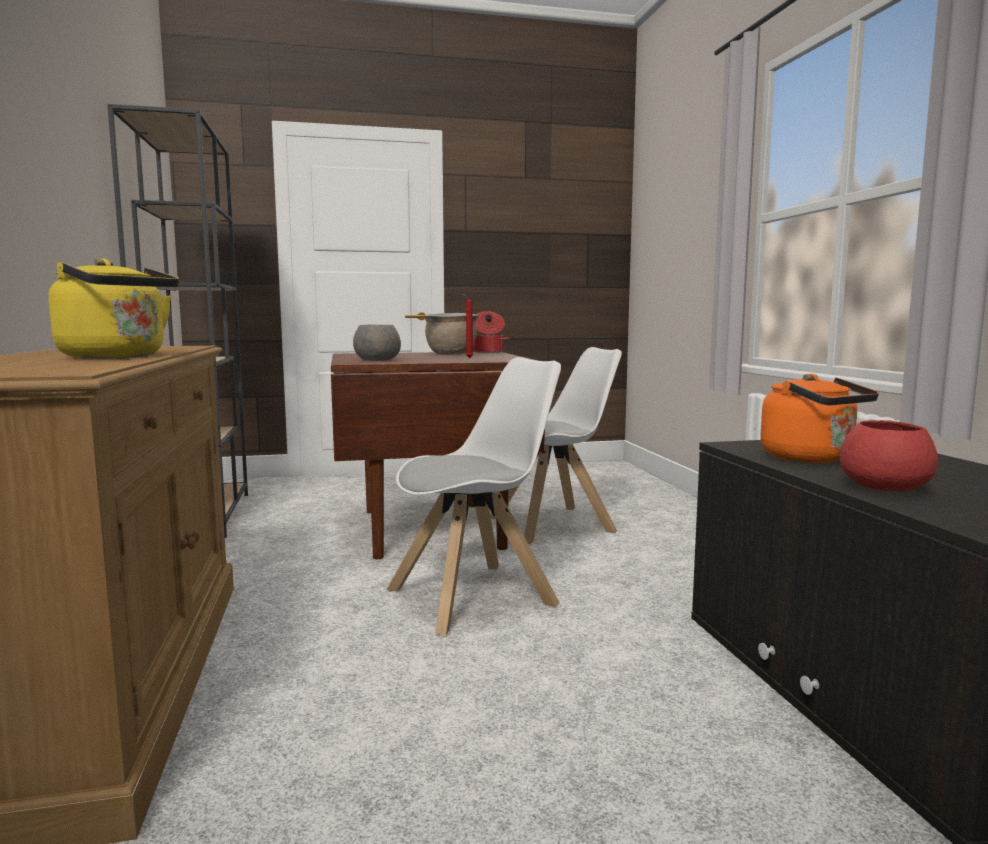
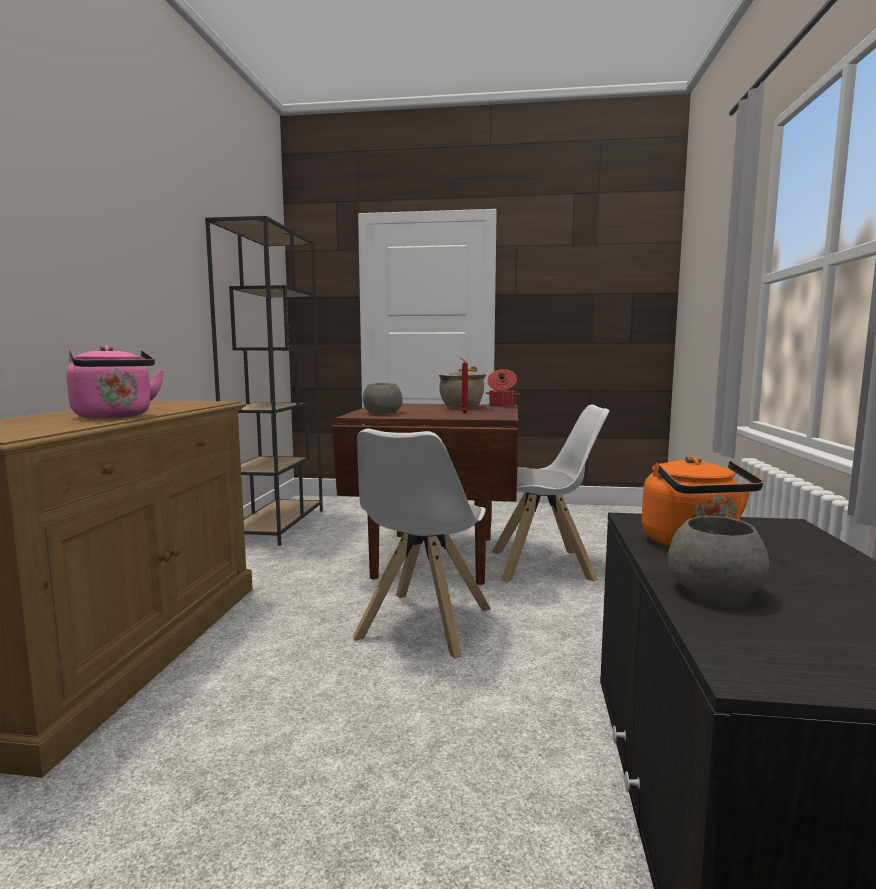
camera: 20 degrees right, 0 degrees up
(118, 356) = (115, 416): yellow kettle -> pink kettle
(476, 596) = (422, 625): chair -> chair turned 120 degrees clockwise
(883, 486) = (714, 590): red bowl -> grey bowl

